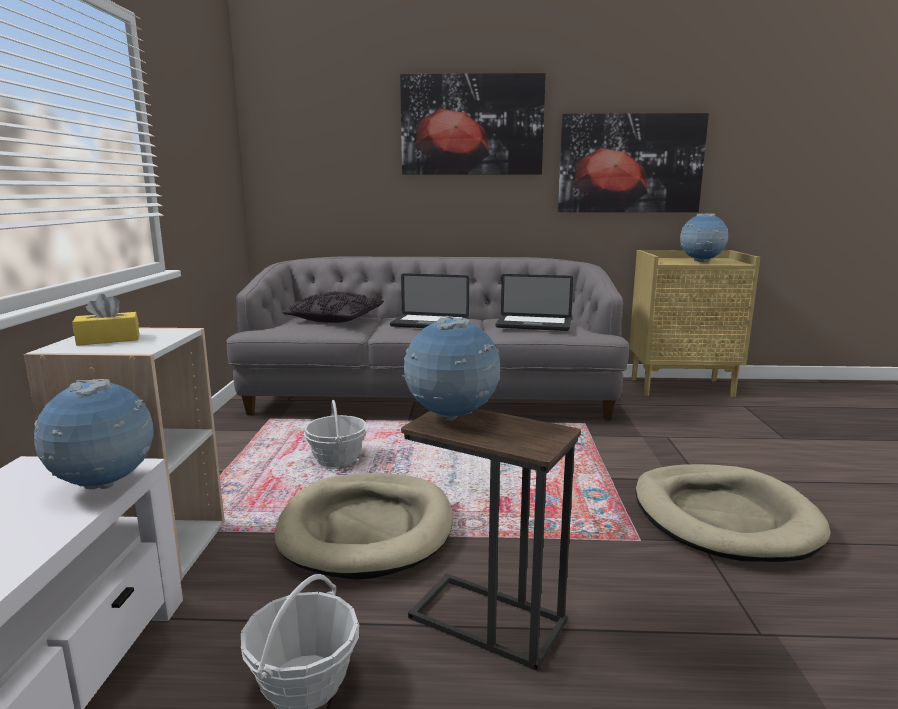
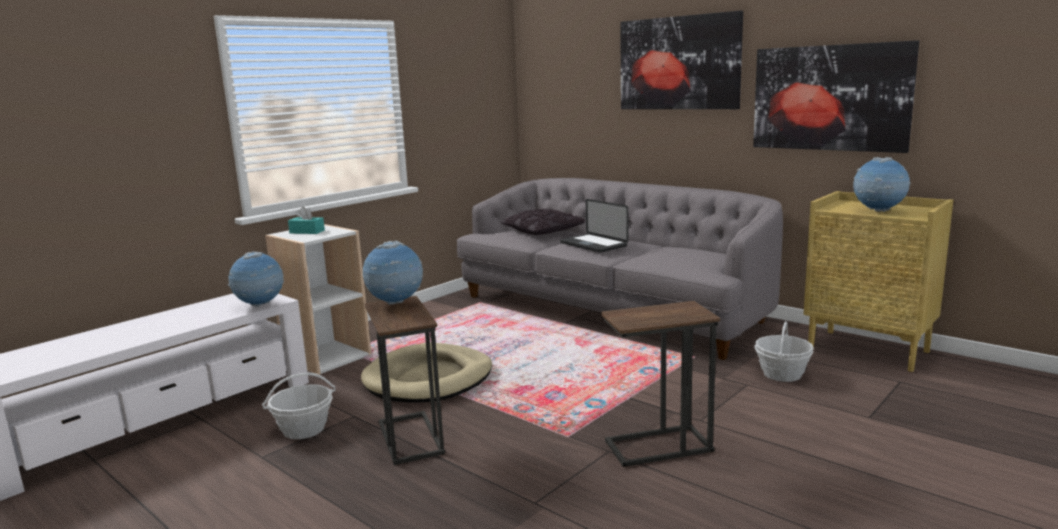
camera: 40 degrees right, 0 degrees up
(108, 339) = (307, 232): yellow tissue box -> turquoise tissue box
(337, 459) = (477, 337): basket -> basket (782, 374)
(533, 325) = (670, 257): laptop -> none
(723, 517) = (659, 446): beige dog bed -> brown side table

